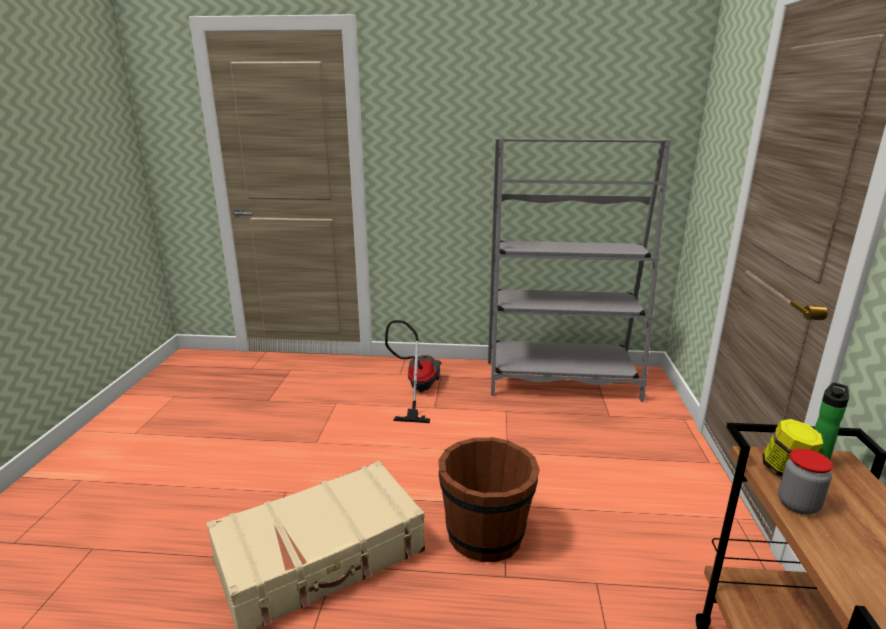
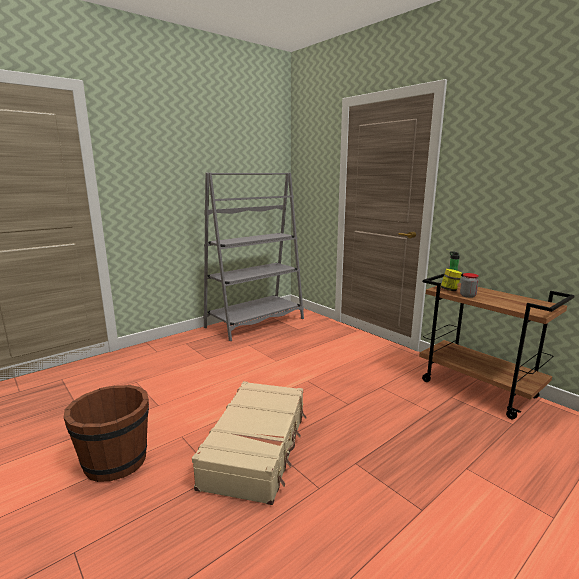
camera: 45 degrees left, 5 degrees down
(417, 391) = (183, 355): vacuum cleaner -> none
(485, 534) = (317, 394): brown bucket -> brown bucket (116, 461)

